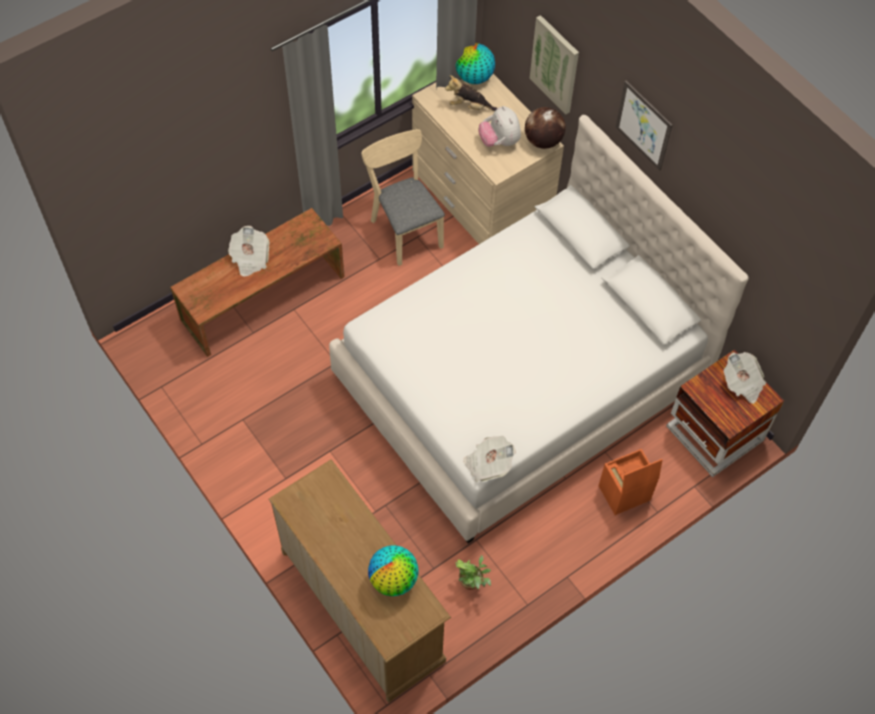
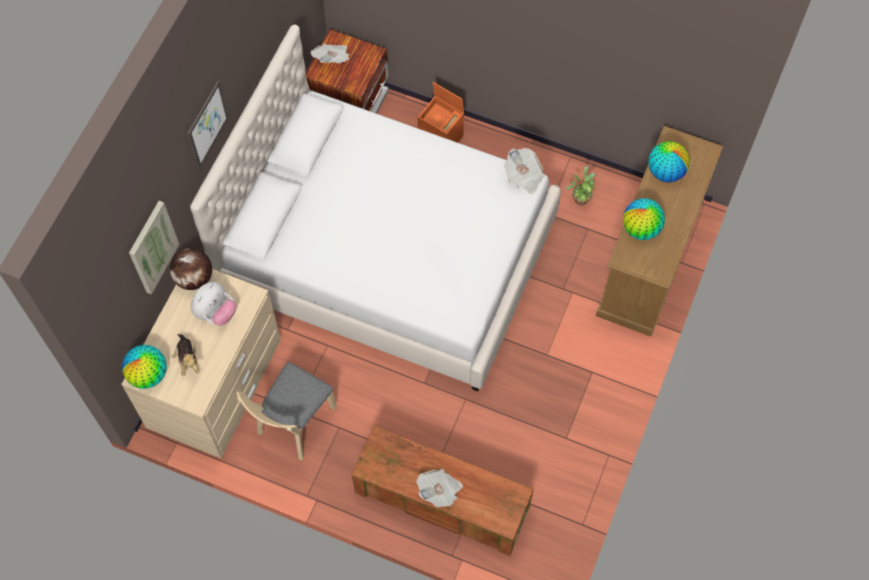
camera: 120 degrees left, 5 degrees up
(347, 513) = (641, 229): none -> globe

